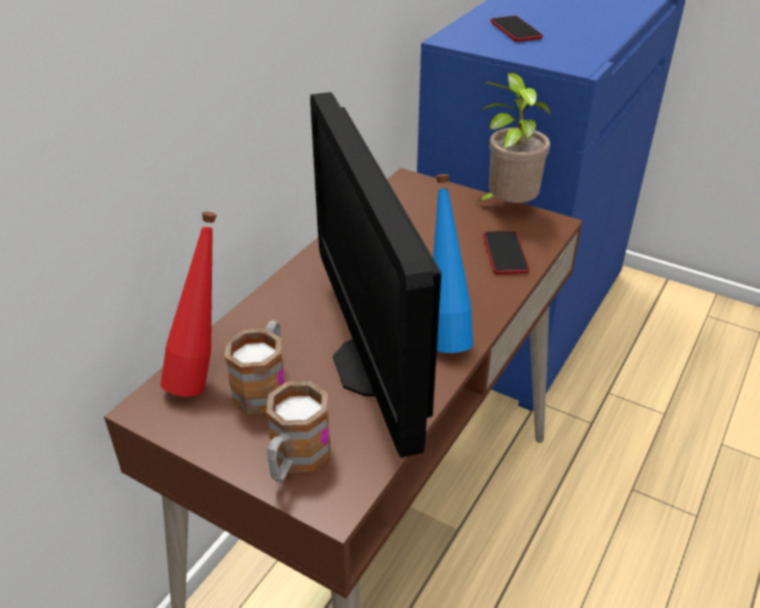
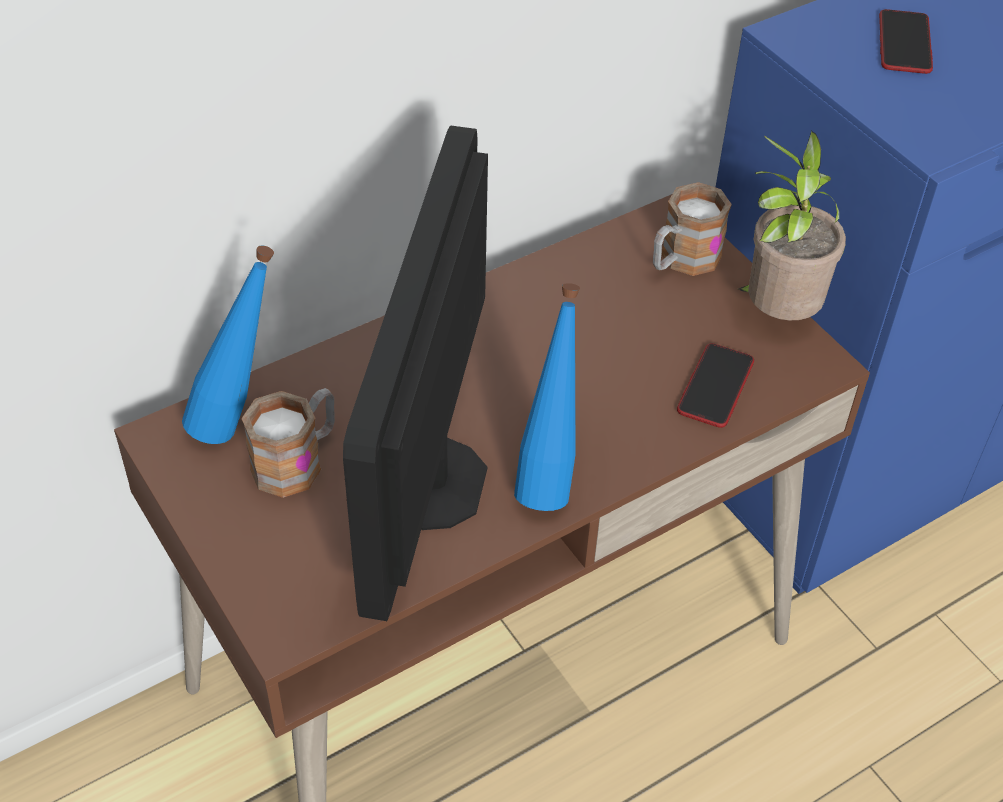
camera: 25 degrees right, 10 degrees up
(203, 376) = (240, 421): red bottle -> blue bottle
(295, 460) = (274, 566): mug -> mug (681, 261)

